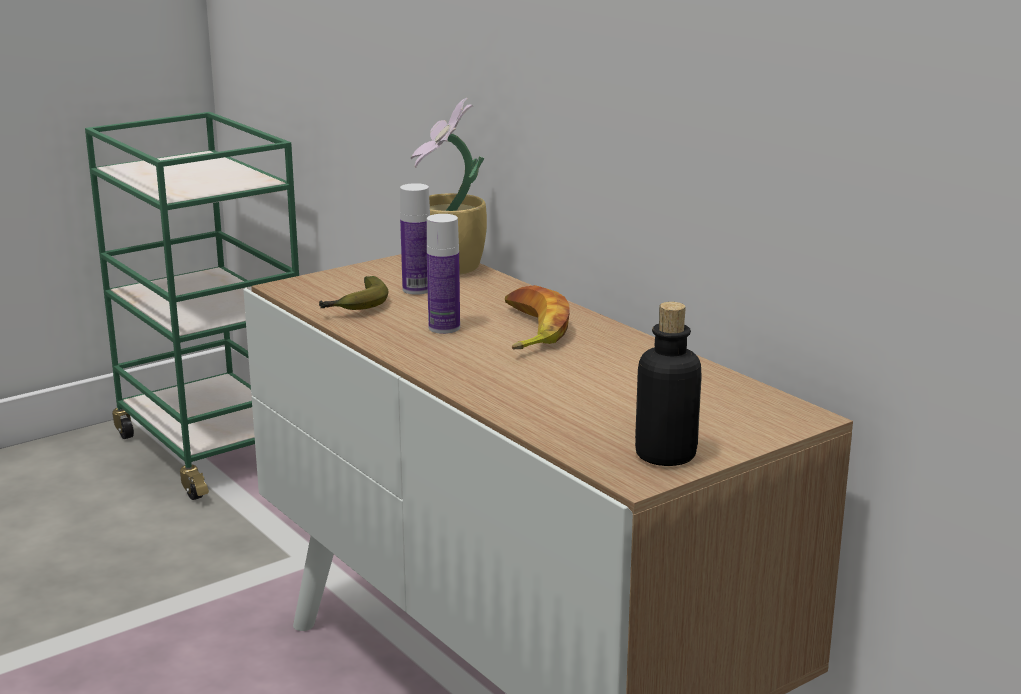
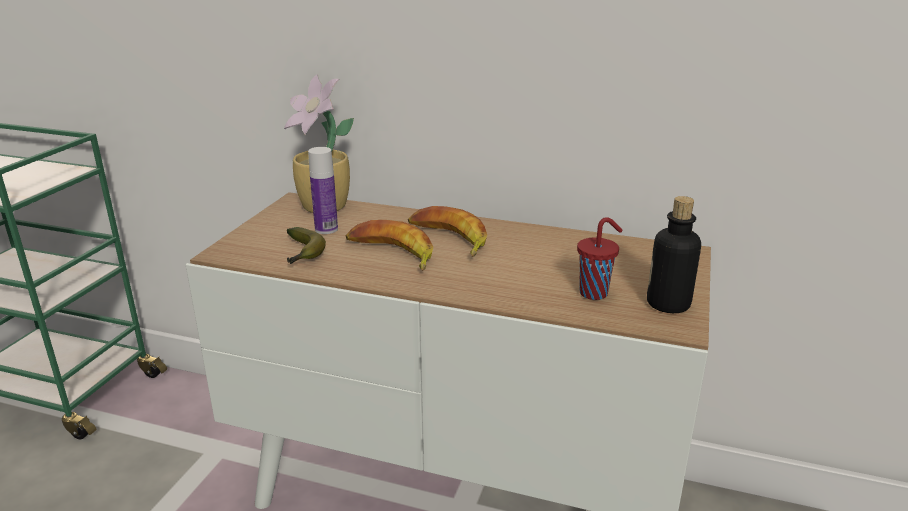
camera: 35 degrees left, 5 degrees up
(444, 328) = (391, 254): bottle -> banana
(598, 421) = (595, 293): none -> red cup

